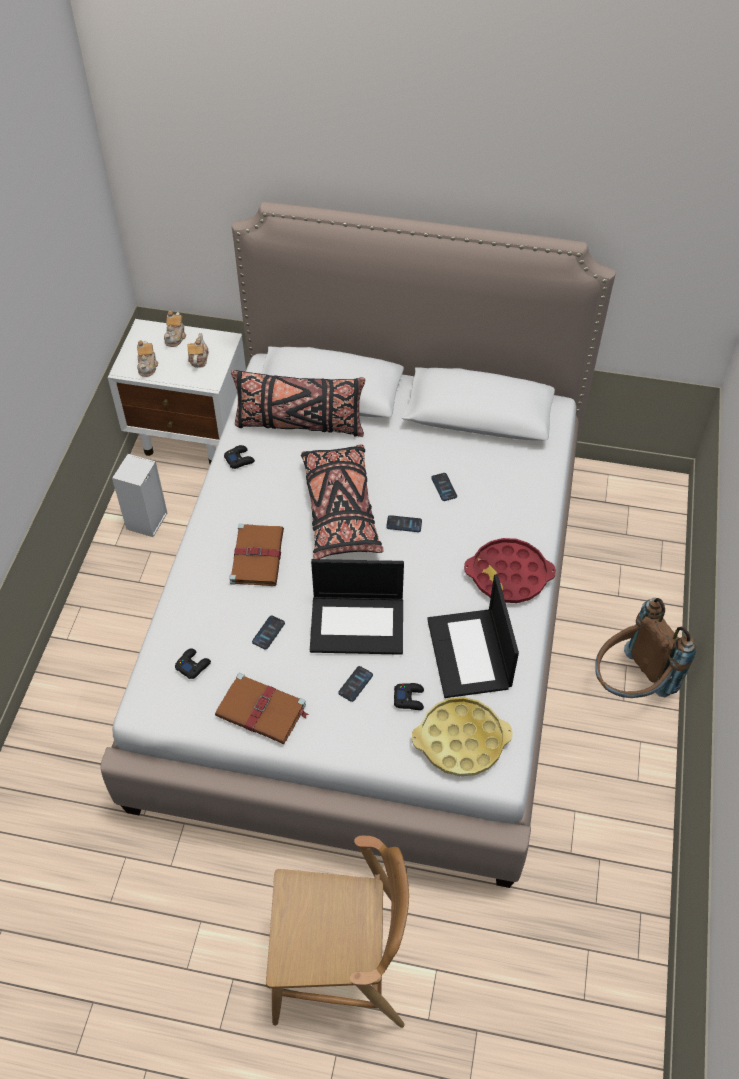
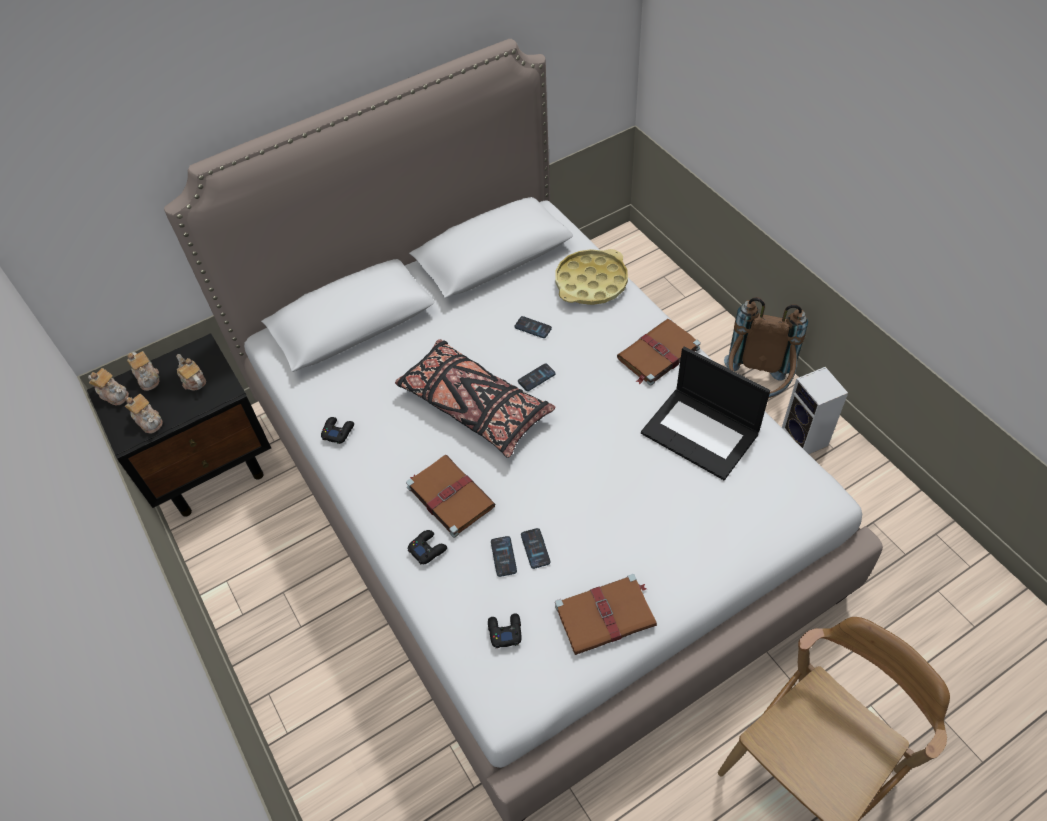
camera: 40 degrees left, 0 degrees up
(146, 333) = (114, 394): none -> teapot
(147, 522) = (251, 571): speaker -> speaker (805, 439)
(192, 434) = (212, 467): white nightstand -> black nightstand
(299, 424) = (357, 366): black pillow -> none
(355, 684) = (649, 528): phone -> phone (503, 556)
(358, 624) = (596, 480): laptop -> none
(409, 698) = (700, 503): black game controller -> black game controller (427, 549)
(461, 740) = (773, 500): yellow tray -> yellow tray (591, 282)
(508, 575) = (657, 354): red tray -> brown book

